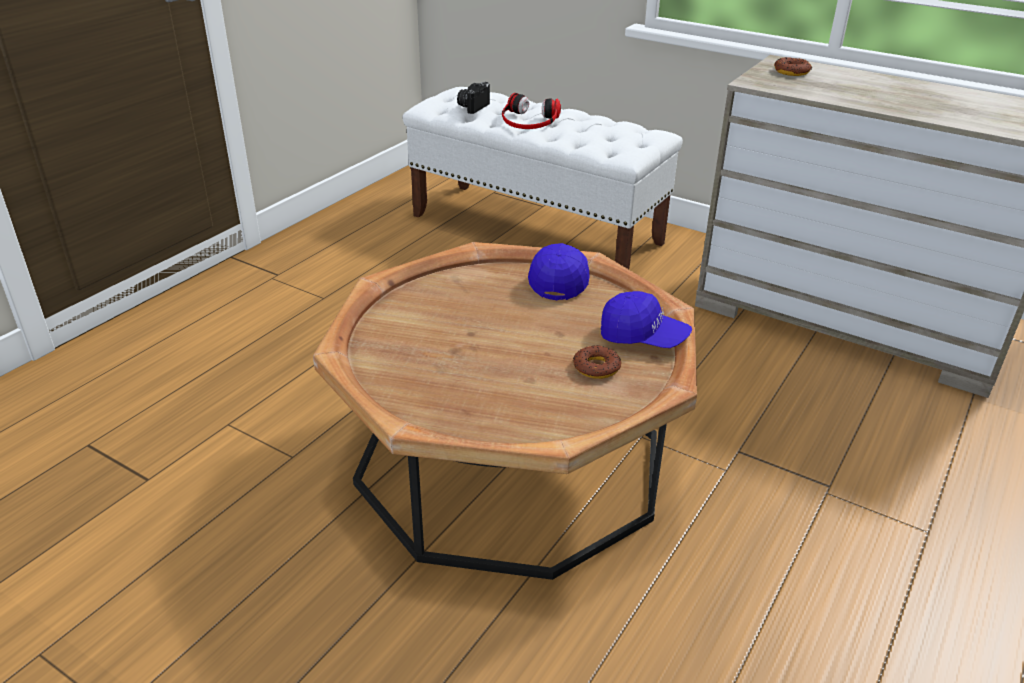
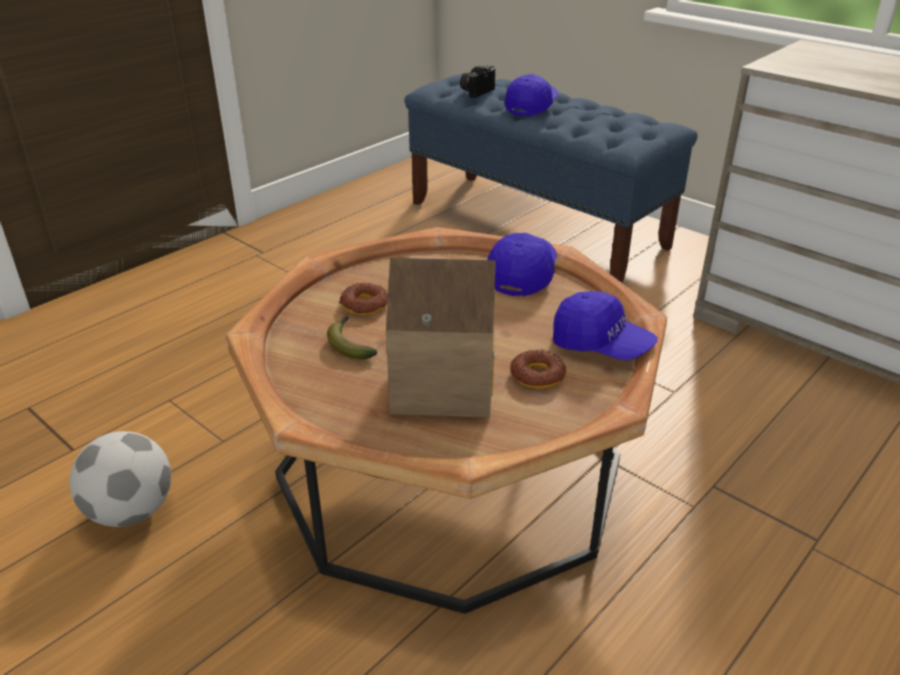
camera: 10 degrees right, 0 degrees up
(224, 529) = (131, 511): none -> football
(425, 354) = (349, 344): none -> banana
(517, 380) = (442, 381): none -> toy house
(529, 120) = (531, 106): headphones -> blue cap
(536, 229) = (536, 224): white bench -> blue bench
(791, 72) = (821, 57): donut -> donut (364, 305)

